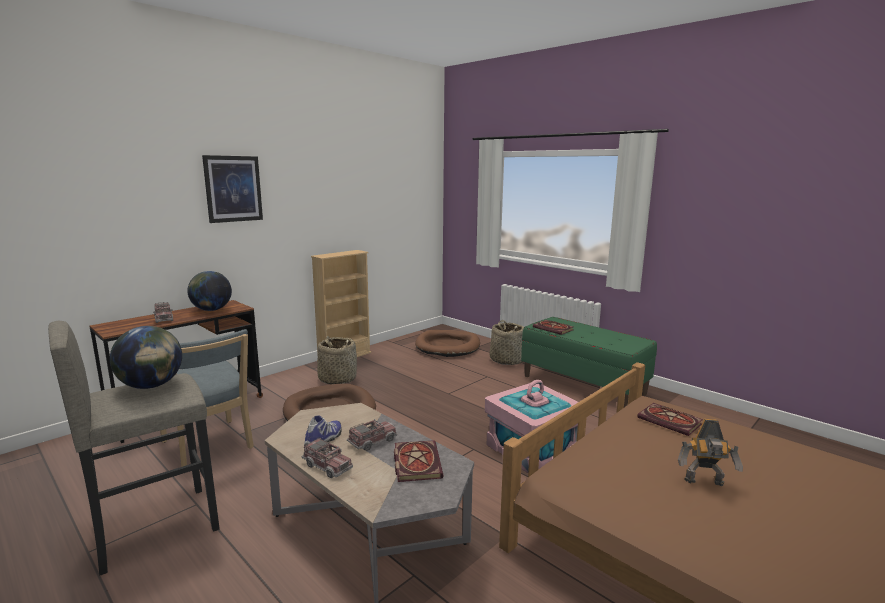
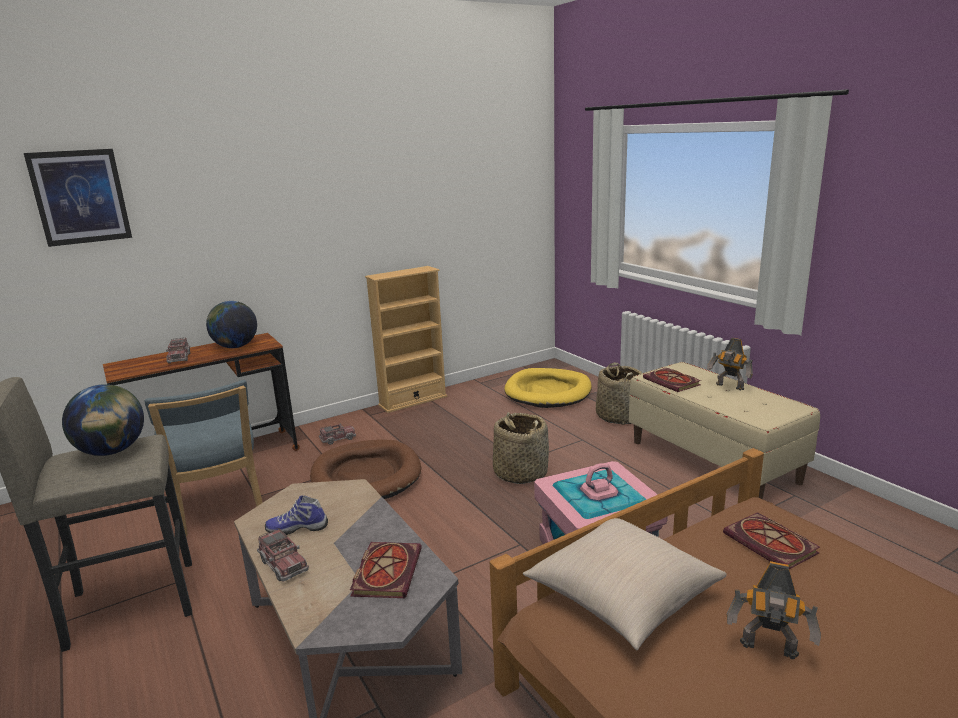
camera: 15 degrees right, 5 degrees up
(233, 189) = (261, 198): picture -> picture (80, 197)
(324, 440) = (297, 528): shoe -> shoe turned 135 degrees counterclockwise
(337, 379) = (392, 431): basket -> basket (520, 473)
(372, 441) = (350, 536): toy truck -> toy truck (338, 439)
(448, 346) = (548, 392): brown dog bed -> yellow dog bed
(583, 385) = (713, 461): green bench -> beige bench
(593, 330) = (729, 387): none -> toy robot
(594, 461) = (623, 596): none -> beige pillow

